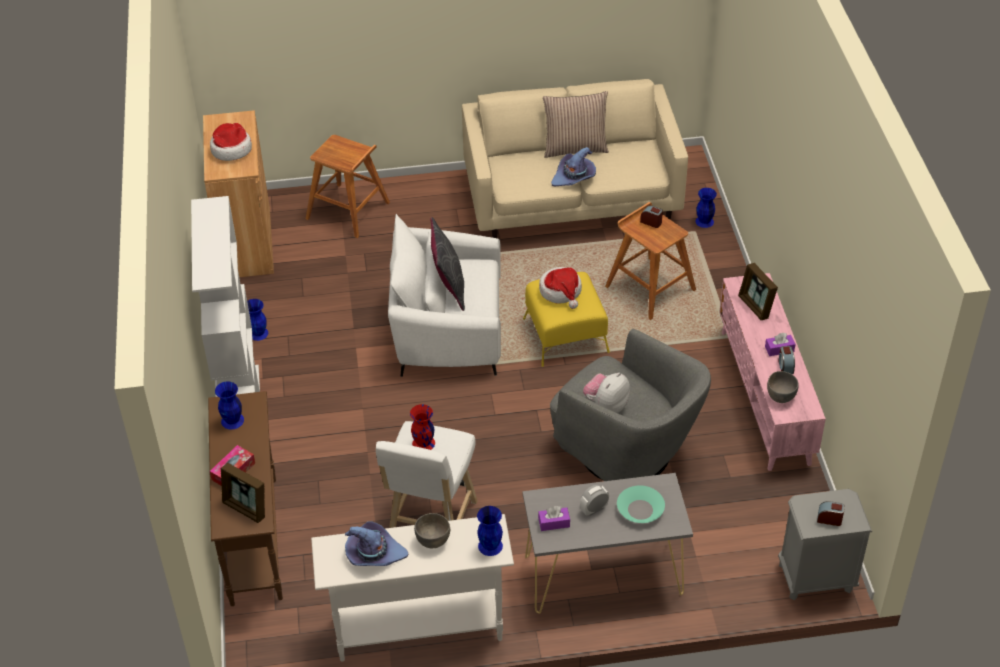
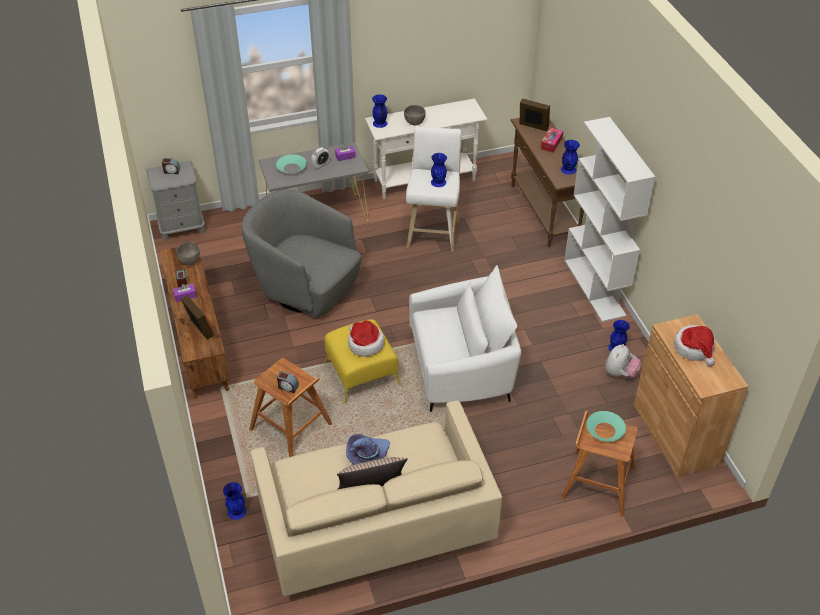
camera: 170 degrees right, 0 degrees up
(341, 158) = (605, 430): none -> turquoise bowl
(374, 553) = (447, 114): purple hat -> none
(423, 443) = (438, 182): red vase -> blue vase
(449, 288) = (461, 335): grey pillow -> none
(606, 405) = (319, 247): plush toy -> plush toy (620, 373)
(765, 397) = (198, 339): pink tv stand -> brown tv stand

